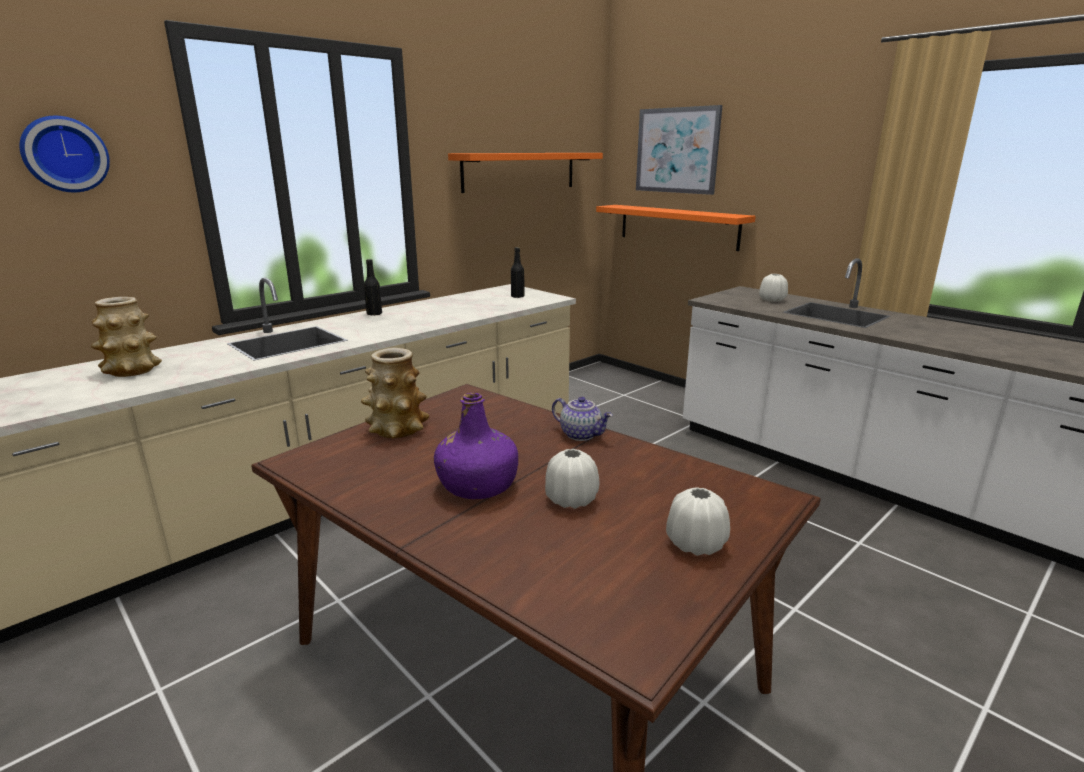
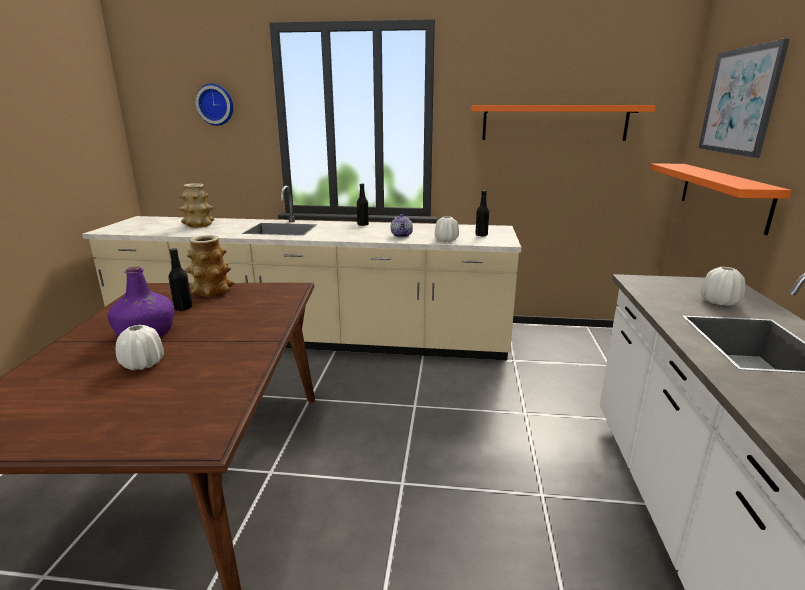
camera: 50 degrees right, 0 degrees up
(425, 453) = (183, 308): none -> black bottle
(581, 434) = (259, 336): teapot -> teapot (402, 235)
(695, 544) = (92, 424): white vase -> white vase (446, 240)

